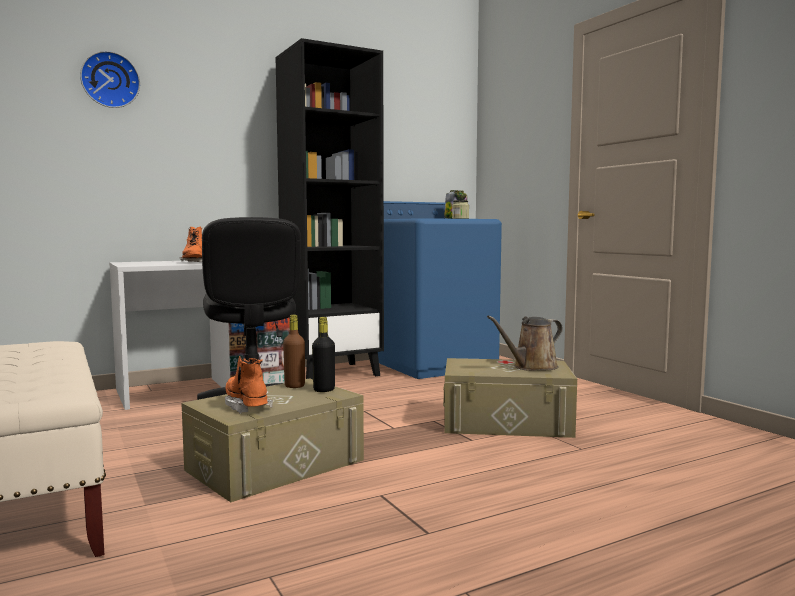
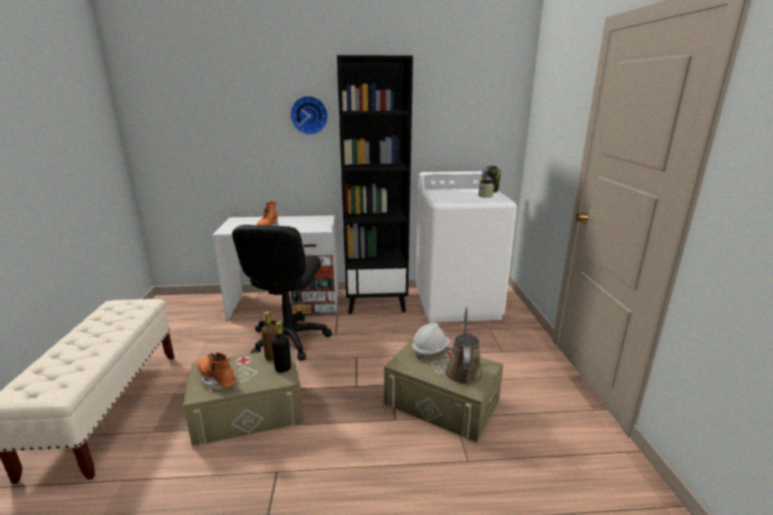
camera: 25 degrees right, 15 degrees up
(110, 80) = (219, 92): wall clock -> wall clock (309, 115)
(246, 406) = (217, 380): orange boot -> orange boot turned 45 degrees counterclockwise
(433, 364) = (457, 303): blue washing machine -> white washing machine
(478, 362) = (430, 350): none -> white hard hat
(531, 367) = (463, 370): brown watering can -> brown watering can turned 105 degrees clockwise

